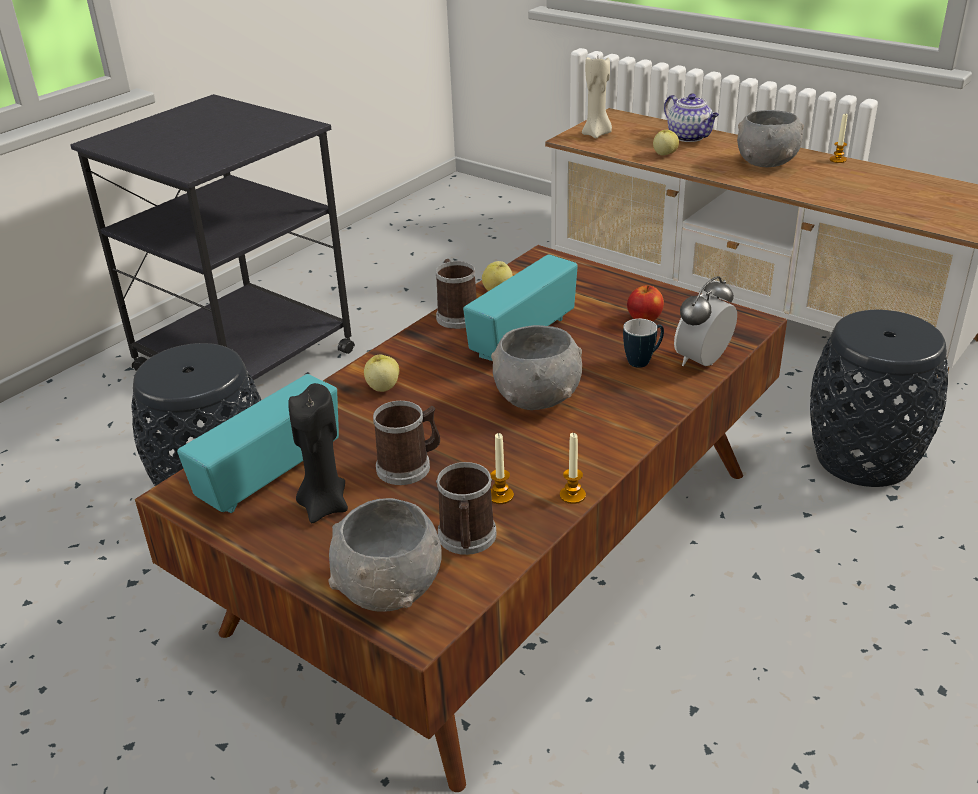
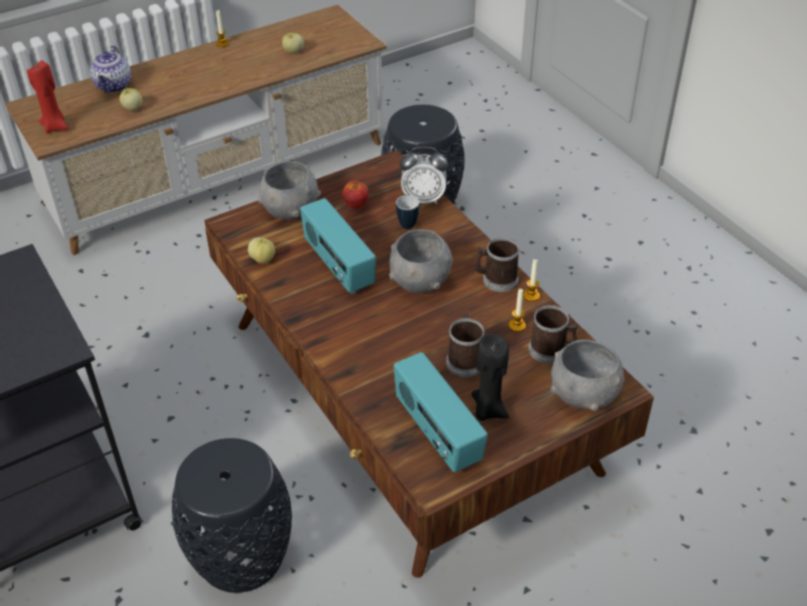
camera: 70 degrees left, 10 degrees up
(382, 387) = (360, 352): apple -> apple (293, 52)
(456, 315) = (282, 290): mug -> mug (496, 279)
(597, 134) = (55, 126): beige candle -> red candle
(690, 137) = (114, 86): teapot -> teapot turned 105 degrees clockwise
(702, 361) = (423, 199): alarm clock -> alarm clock turned 60 degrees counterclockwise
(767, 162) = (196, 72): grey bowl -> grey bowl (291, 209)

